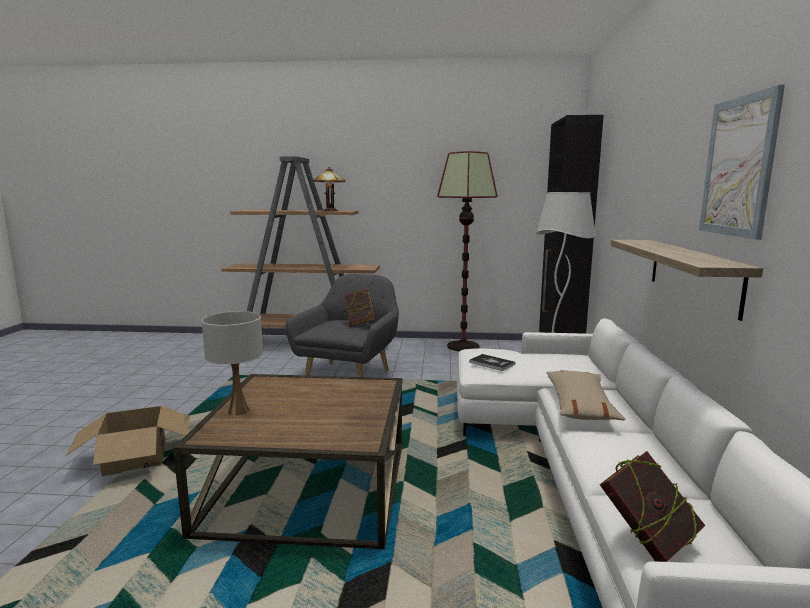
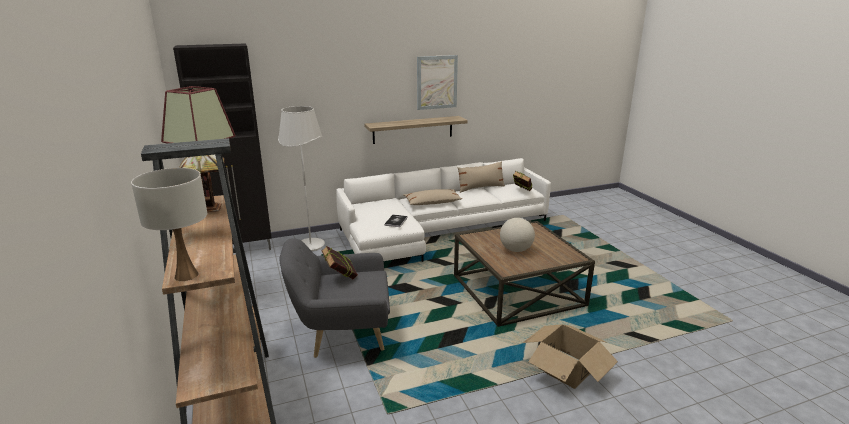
camera: 115 degrees left, 10 degrees up
(238, 411) = (547, 261): white table lamp -> white table lamp (187, 275)
(301, 401) = (515, 250): none -> globe
(689, 482) = (480, 188): none -> beige pillow

